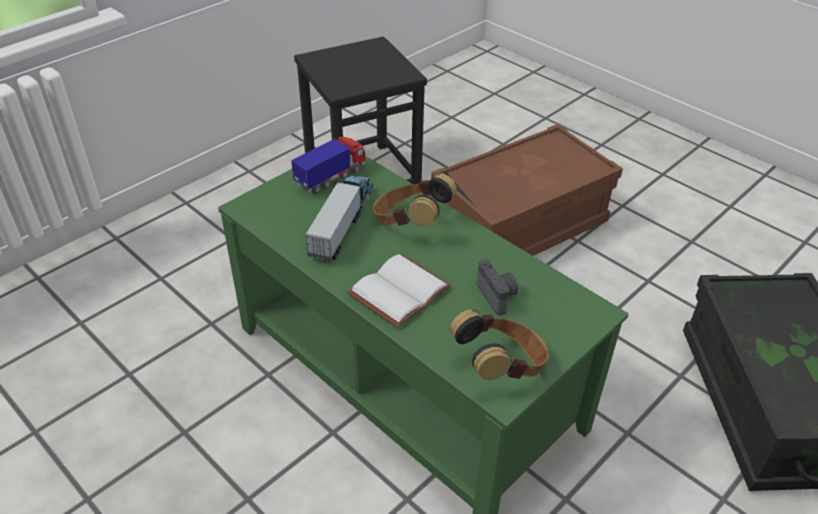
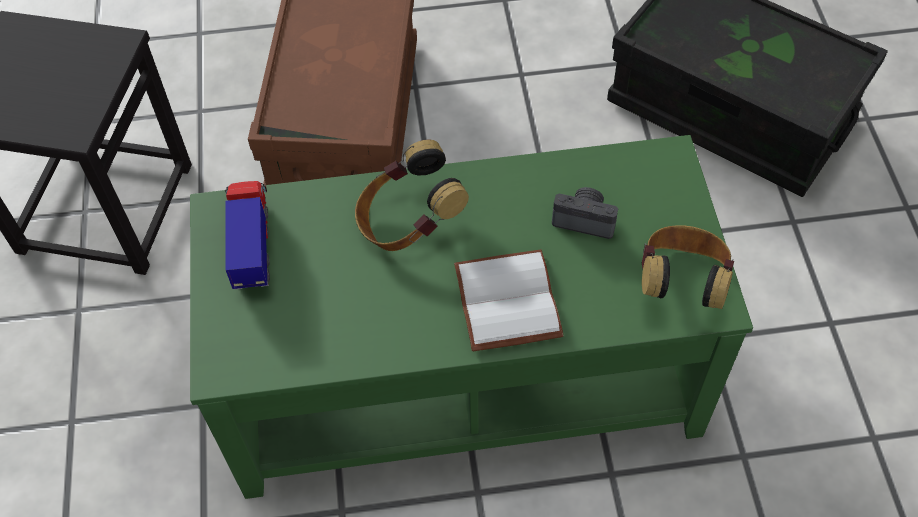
camera: 50 degrees left, 15 degrees up
(343, 223) = (348, 286): toy truck -> none

